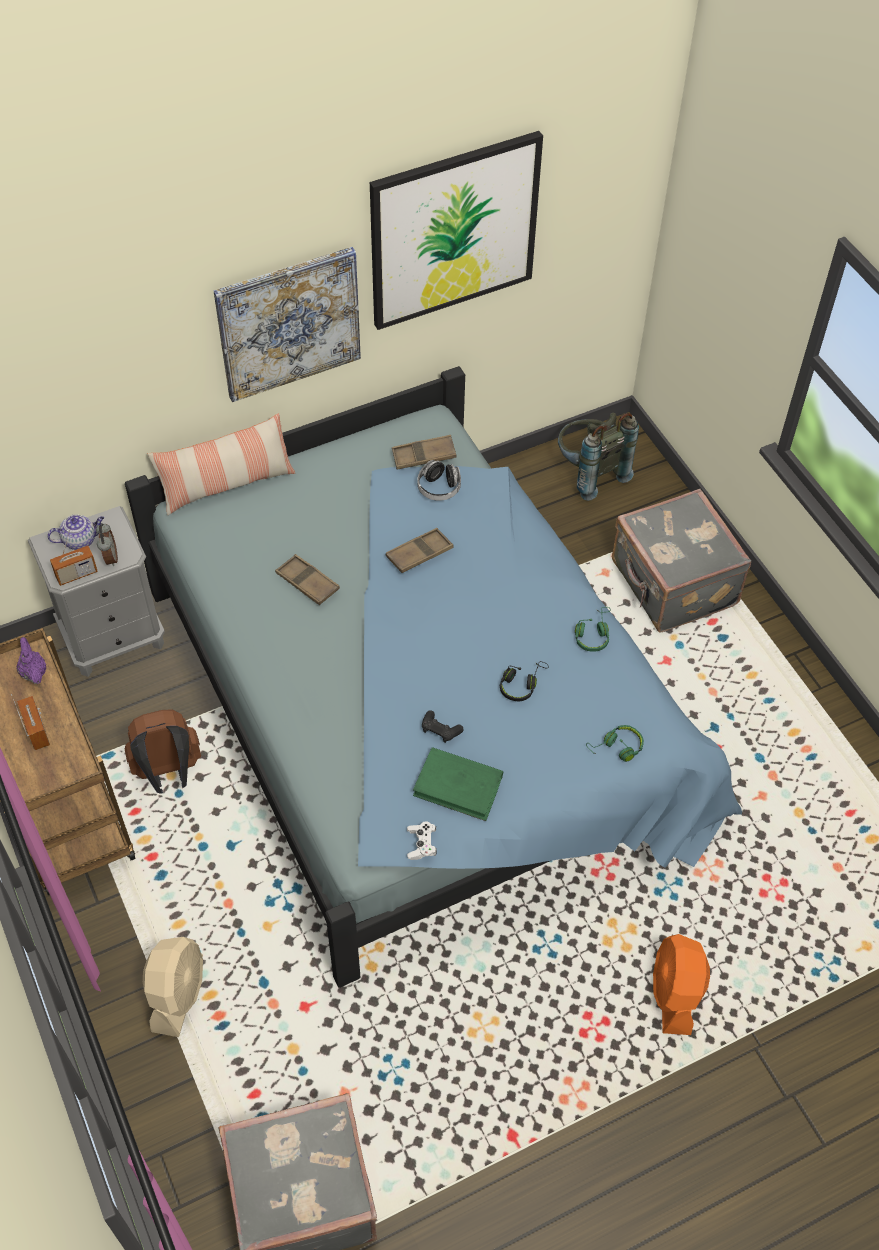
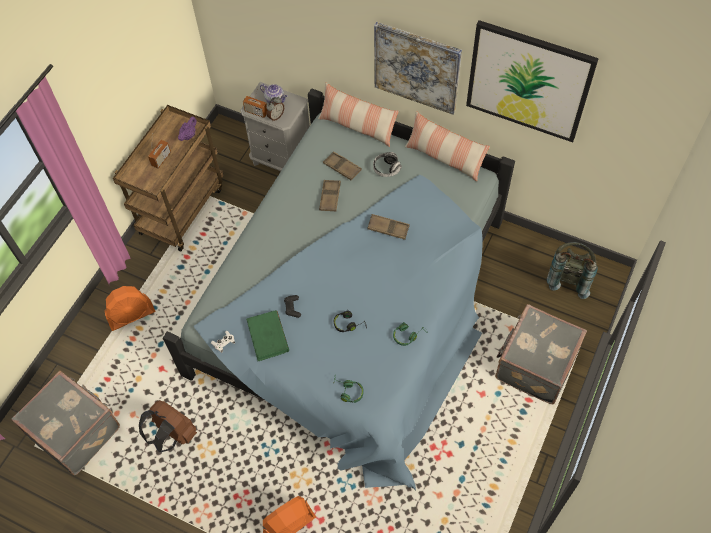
camera: 55 degrees right, 5 degrees up
(168, 773) = (232, 231): brown backpack -> brown backpack (173, 435)
(178, 993) = (131, 315): beige fan -> orange fan
(371, 432) = (444, 157): none -> pillow
(424, 456) = (449, 188): brown tray -> brown tray (342, 168)
(439, 488) = (435, 208): headphones -> headphones (386, 169)

